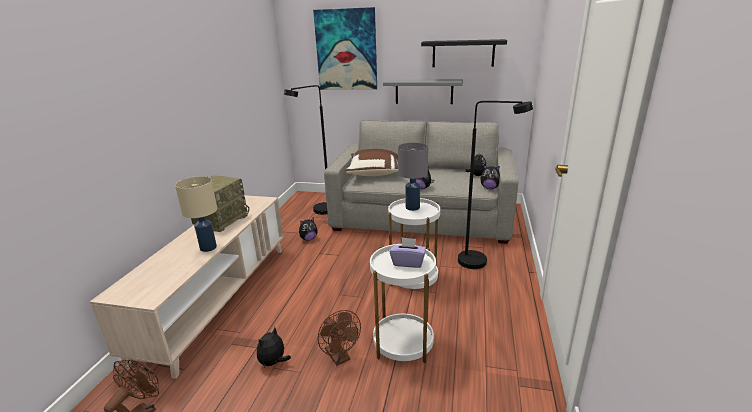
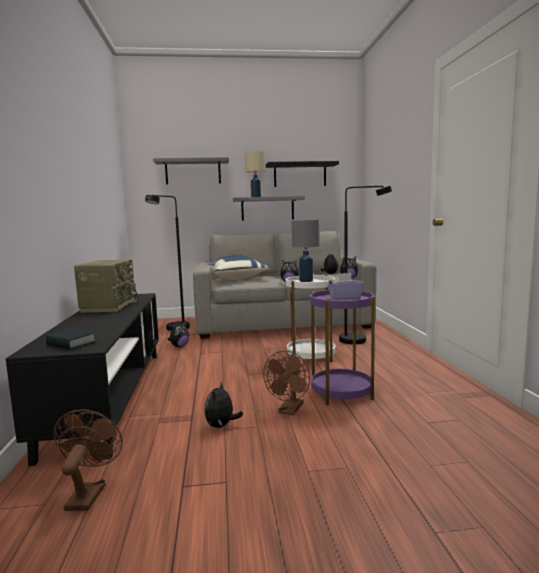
camera: 20 degrees left, 15 degrees down
(144, 288) = (71, 343): none -> book
(208, 248) = (116, 319): beige table lamp -> beige table lamp (256, 197)
(218, 299) = (110, 396): beige tv stand -> black tv stand
(340, 357) = (289, 410): brown fan -> brown fan turned 75 degrees clockwise
(346, 50) = (193, 172): picture -> grey shelf
(375, 173) = (236, 278): brown pillow -> blue pillow
(403, 343) = (341, 392): white side table -> purple side table

